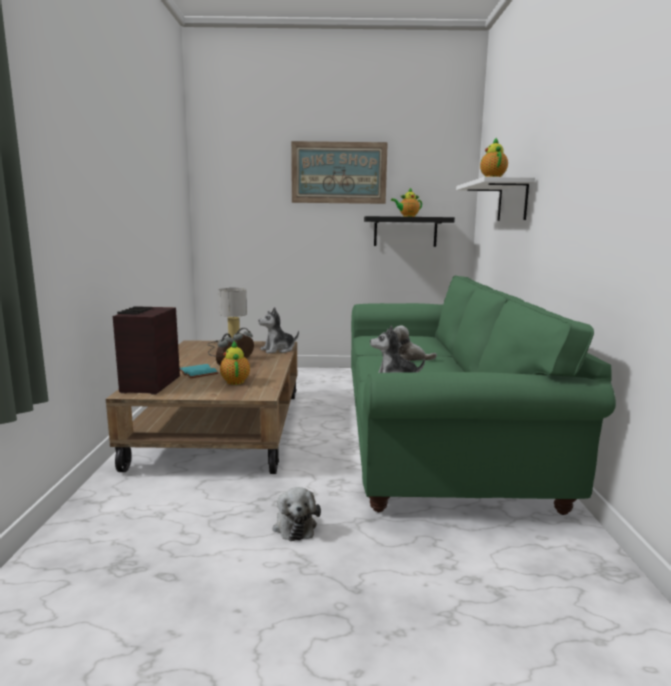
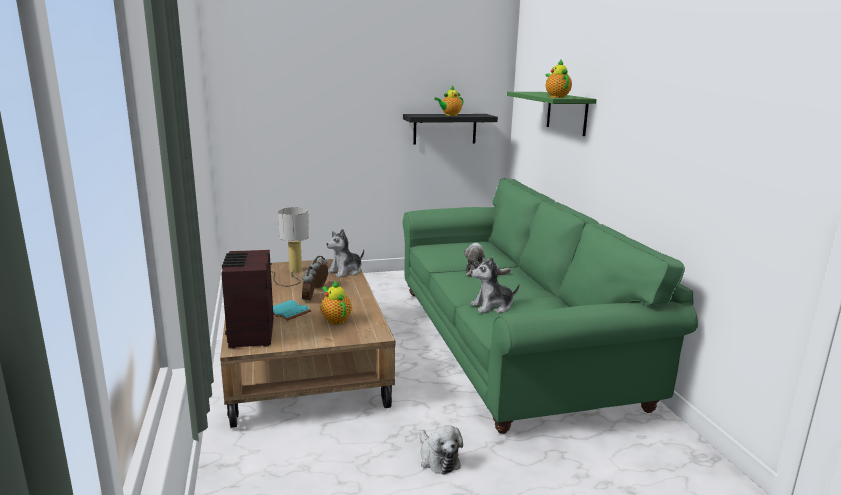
camera: 15 degrees left, 5 degrees up
(339, 173) = (376, 67): picture -> none
(512, 201) = (566, 113): white shelf -> green shelf

